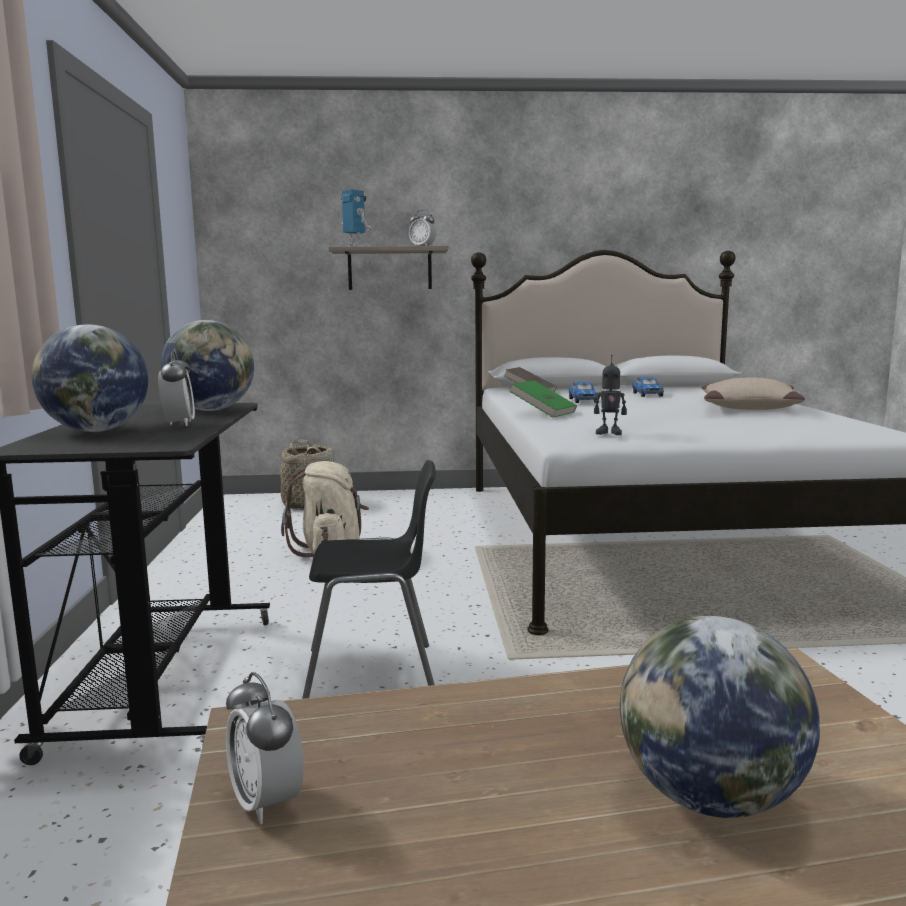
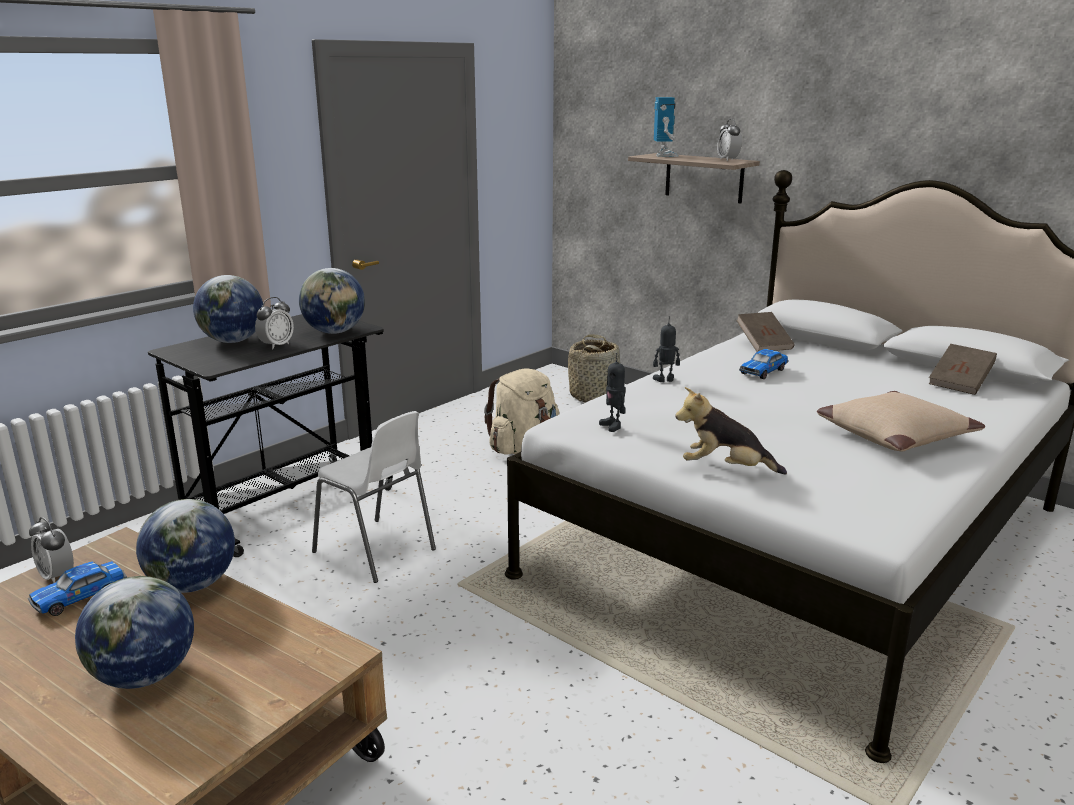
camera: 45 degrees right, 10 degrees up
(266, 802) = (57, 576): alarm clock -> alarm clock turned 60 degrees counterclockwise
(374, 673) = (376, 552): black chair -> white chair
(487, 704) = (192, 585): none -> globe
(543, 413) = (665, 380): green book -> toy robot
(647, 394) = (873, 379): toy car -> toy car (81, 596)
(690, 388) = (960, 383): none -> brown book
(742, 434) = (725, 469): none -> plush toy

